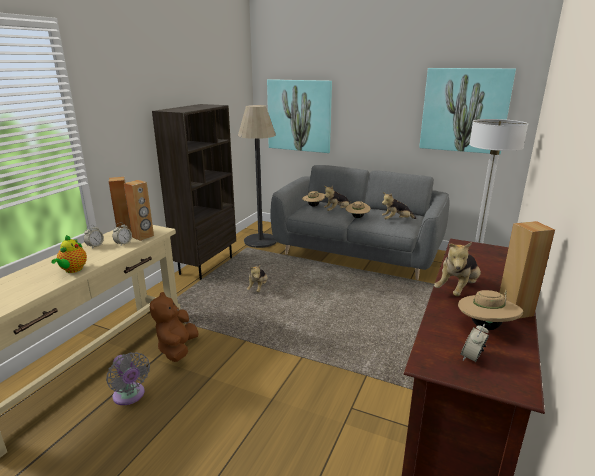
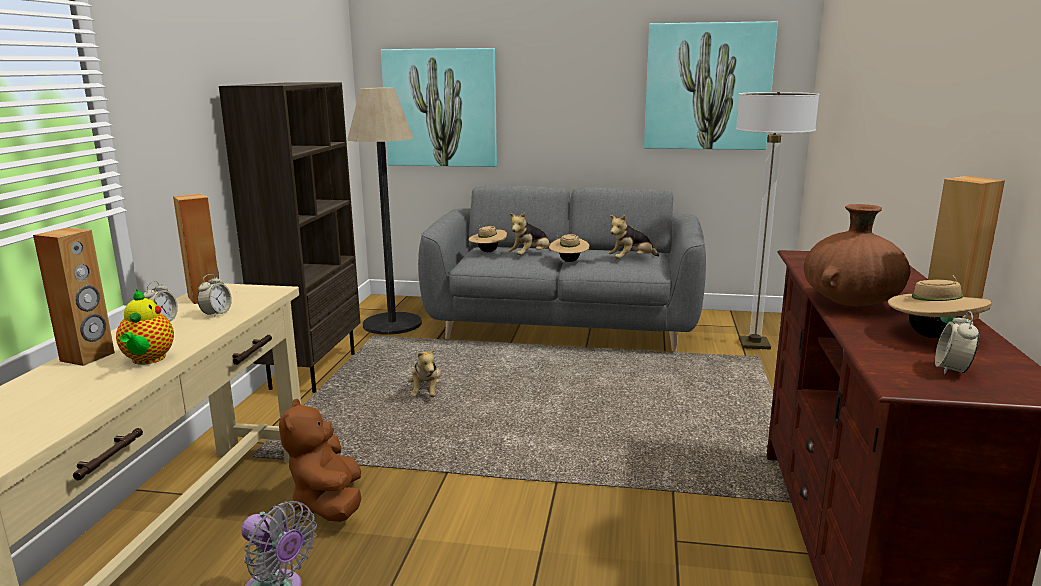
camera: 15 degrees left, 5 degrees down
(143, 236) = (247, 301): brown speaker -> brown speaker (88, 357)
(457, 289) = (850, 302): plush toy -> brown vase

